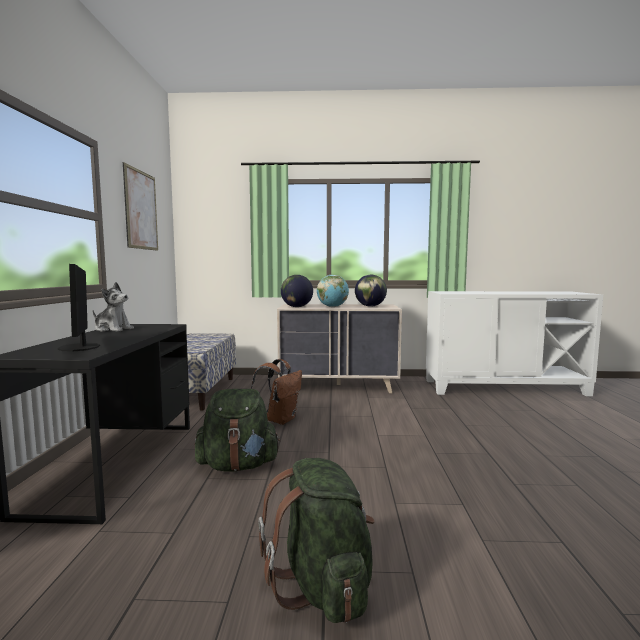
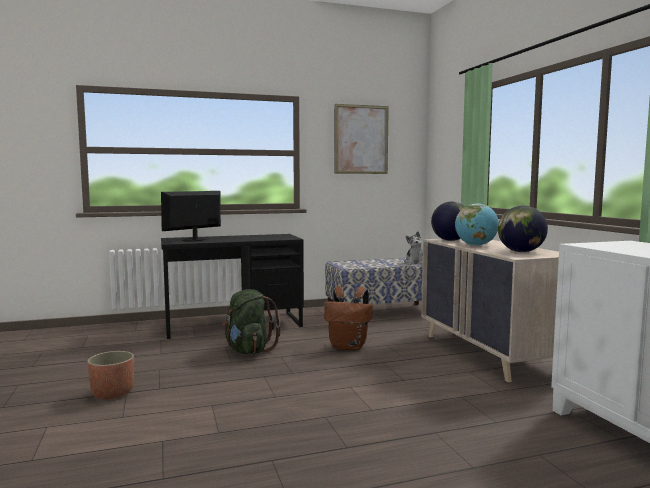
camera: 70 degrees right, 0 degrees up
(113, 329) = (261, 235): plush toy -> plush toy (414, 262)
(323, 585) = (113, 393): green backpack -> planter

